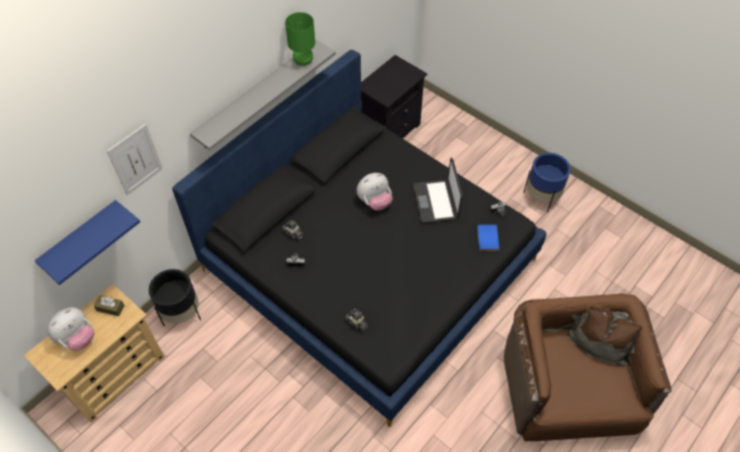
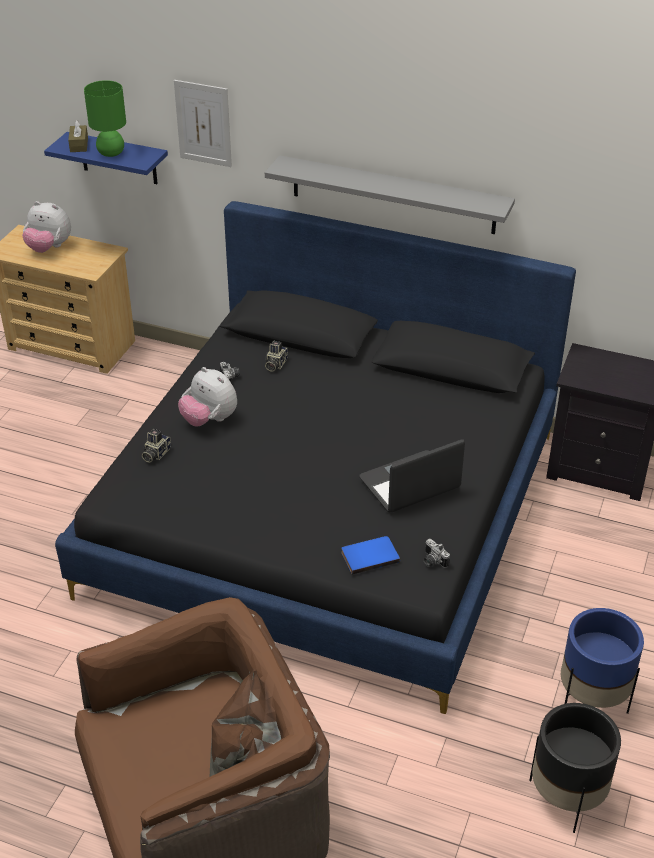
camera: 70 degrees right, 15 degrees down
(110, 308) = (94, 256): brown tissue box -> brown tissue box (79, 144)
(182, 313) = (171, 368): black planter -> black planter (567, 797)
(303, 61) = (462, 198): green table lamp -> green table lamp (110, 153)
(374, 202) = (372, 423): plush toy -> plush toy (209, 420)

